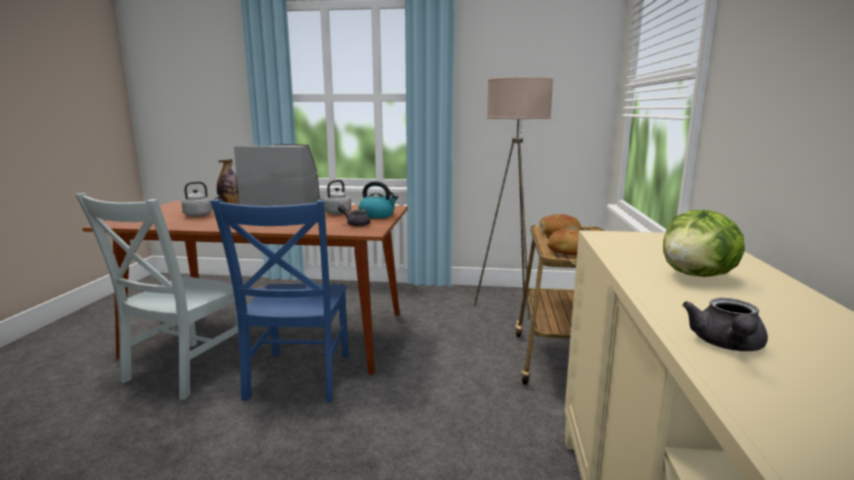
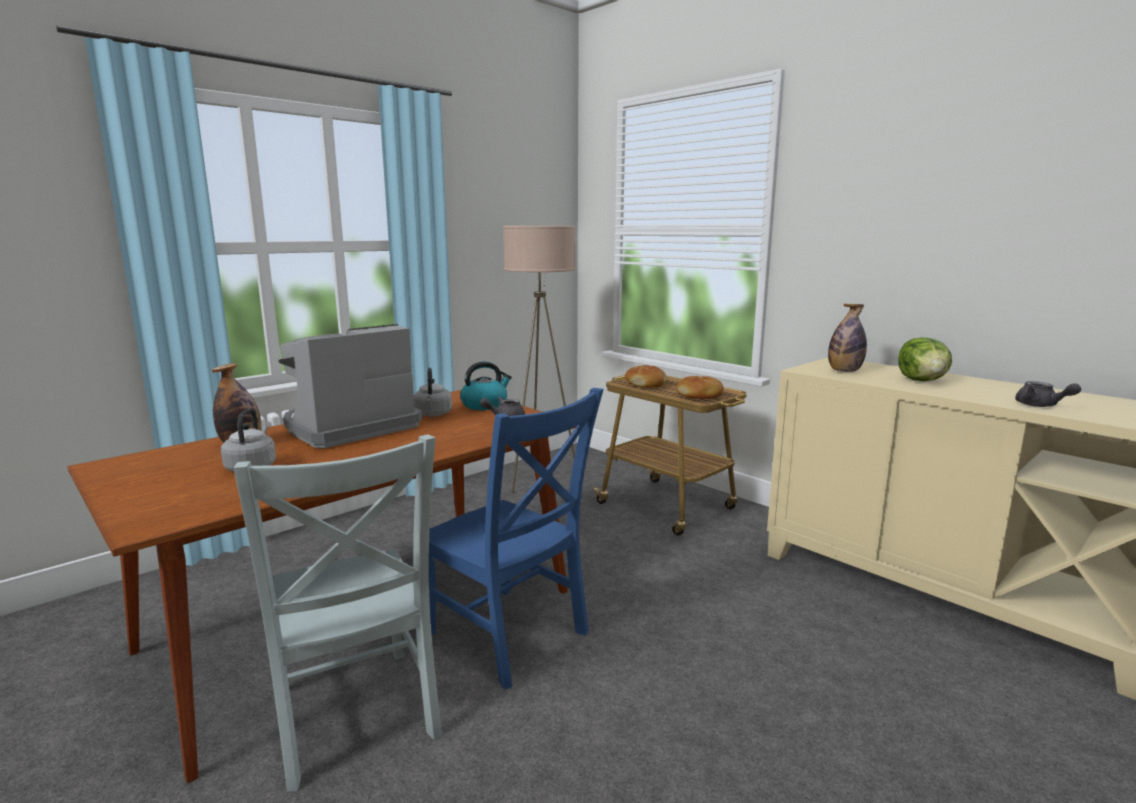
camera: 50 degrees left, 0 degrees up
(644, 245) = (844, 371): none -> bottle

